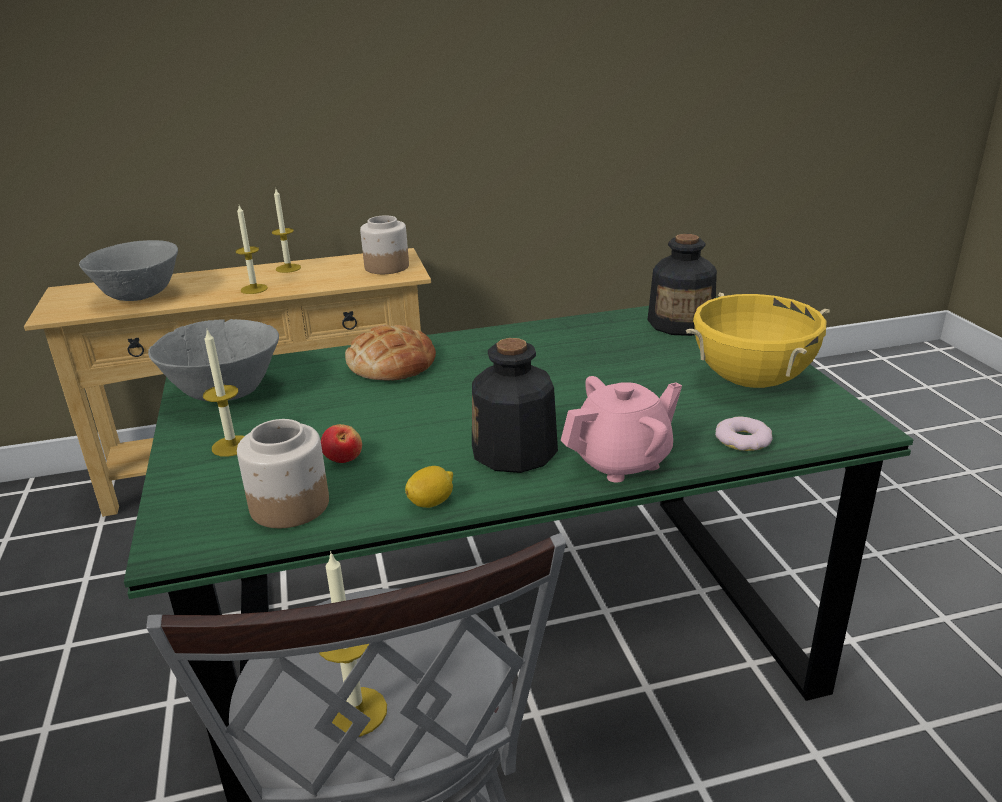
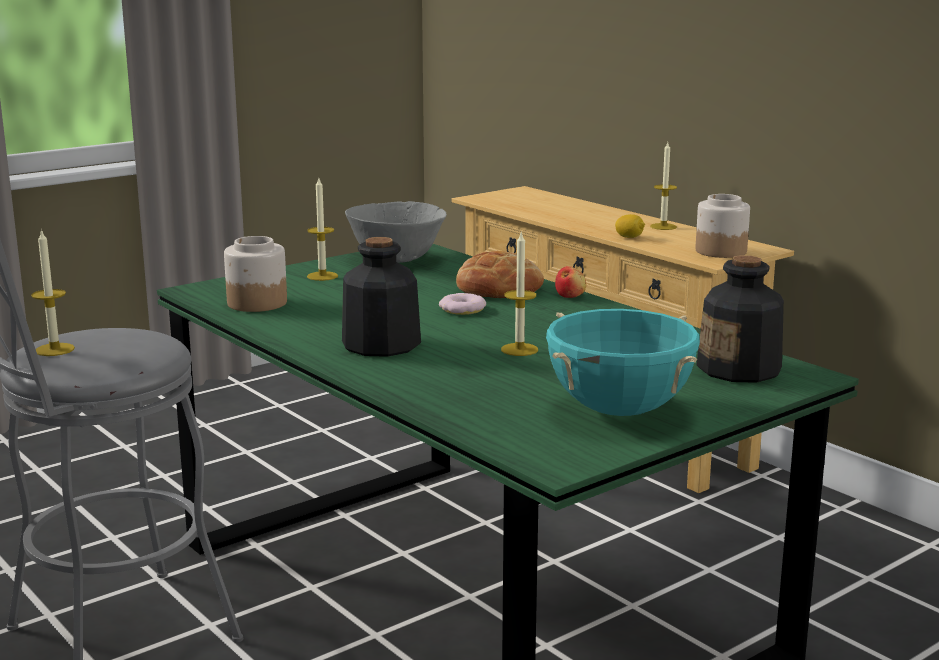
camera: 65 degrees right, 10 degrees down
(140, 297) = (538, 207): grey bowl -> none
(254, 289) = (600, 228): candle -> candle (519, 349)
(343, 457) = (330, 303): apple -> apple (570, 296)
(431, 502) = (286, 334): lemon -> lemon (629, 237)
(622, 461) = (394, 378): pink teapot -> none
(743, 440) = (477, 416): donut -> donut (462, 309)
(751, 381) = (619, 410): yellow cooking pot -> turquoise cooking pot

